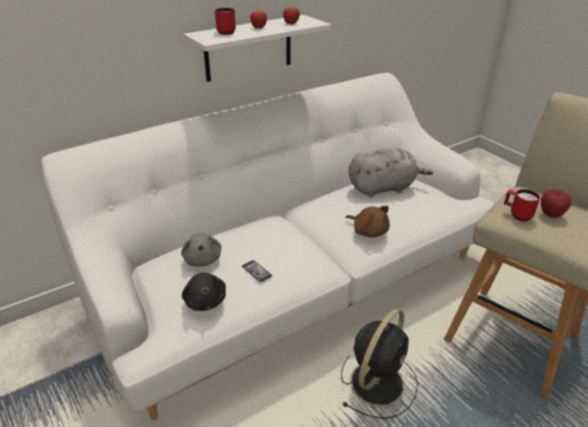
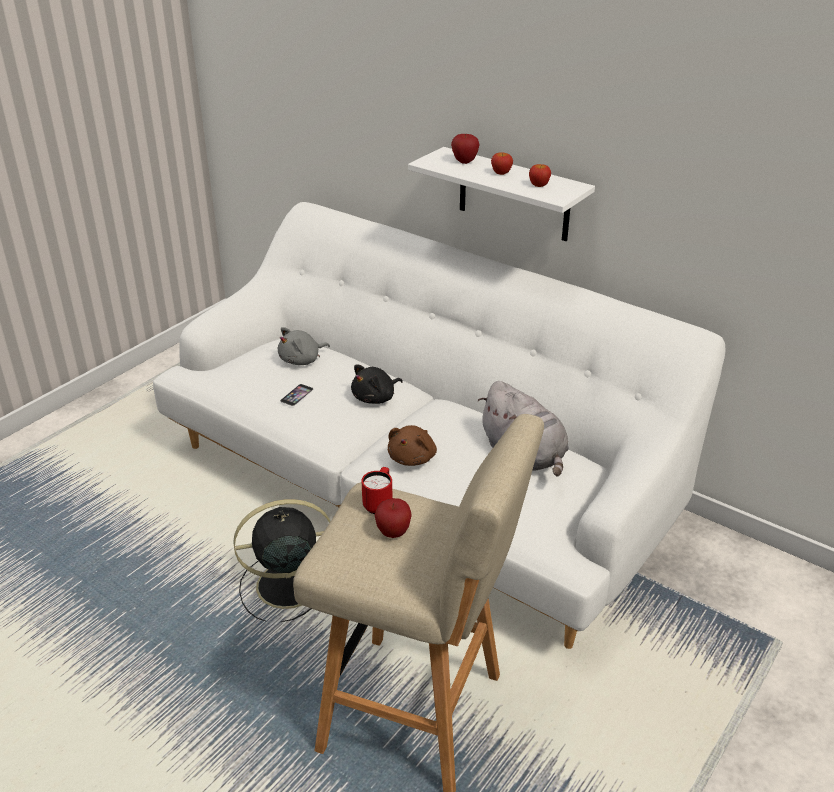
camera: 70 degrees right, 0 degrees up
(205, 300) = (244, 379): black plush toy -> black plush toy (375, 398)
(224, 32) = (464, 161): red mug -> apple
(378, 381) = (285, 585): black fan -> black fan turned 150 degrees clockwise

